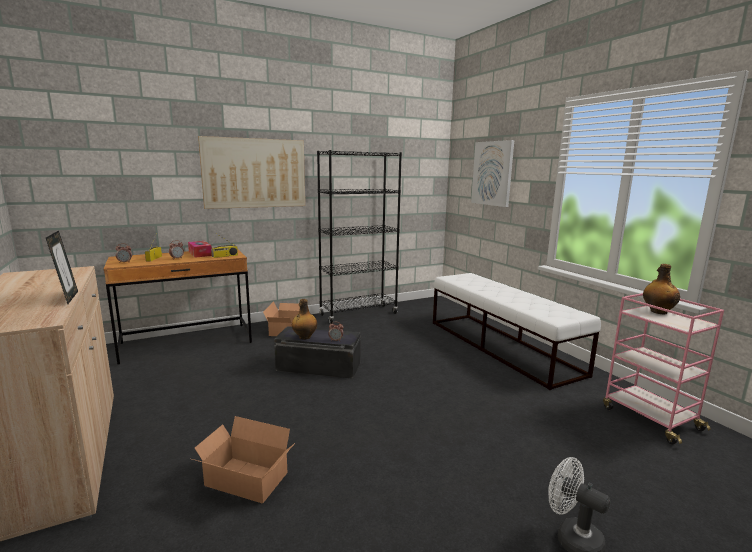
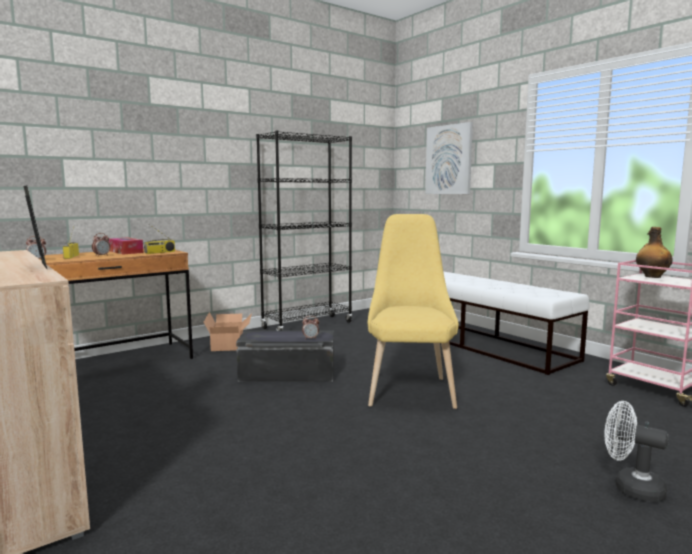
camera: 10 degrees left, 5 degrees down
(246, 481) = (260, 481): cardboard box -> none
(255, 173) = (186, 158): picture -> none
(304, 337) = (272, 338): bottle -> none
(414, 394) = (410, 389): none -> yellow chair

